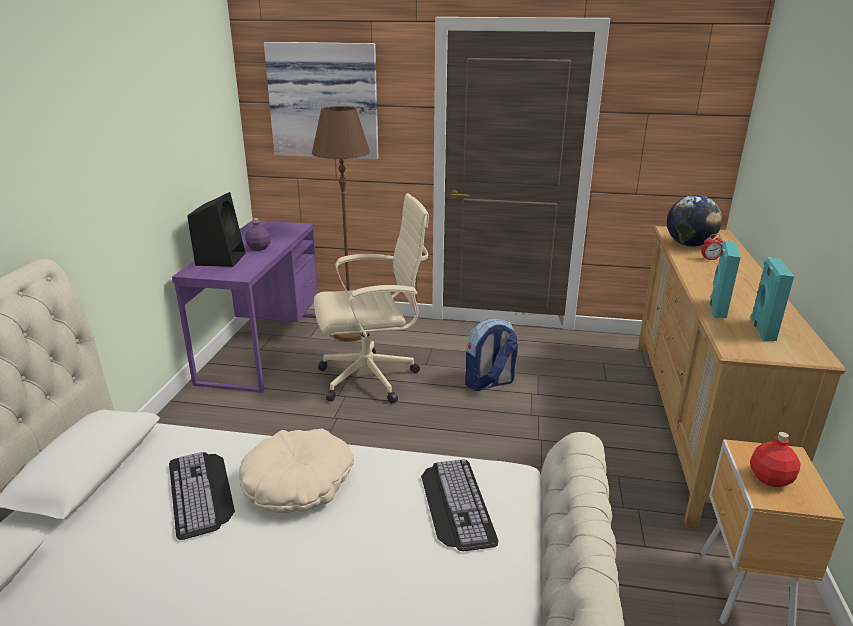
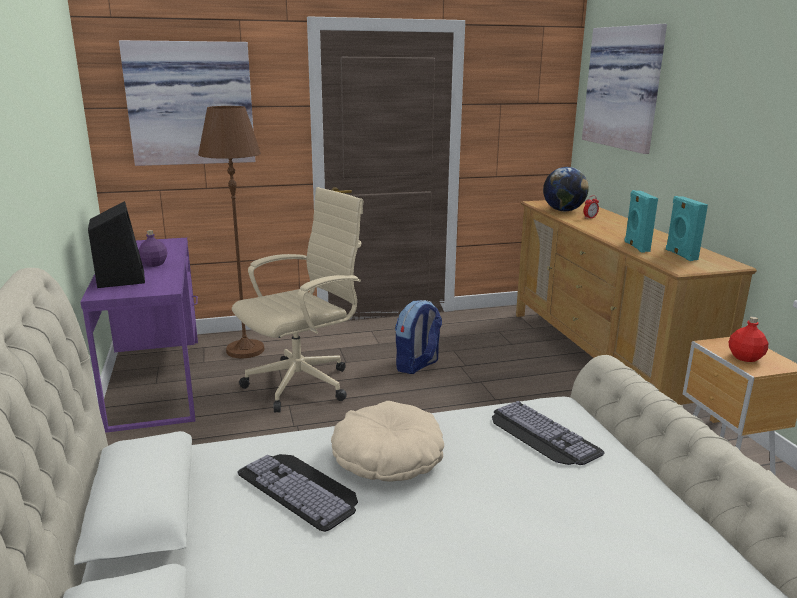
camera: 25 degrees left, 5 degrees down
(786, 106) = (626, 87): none -> picture

